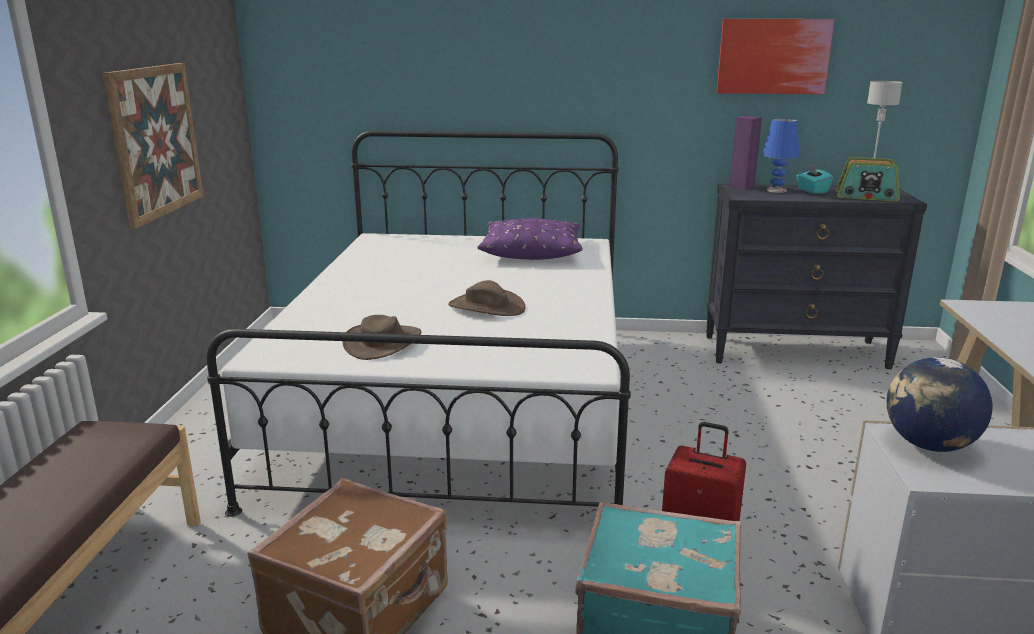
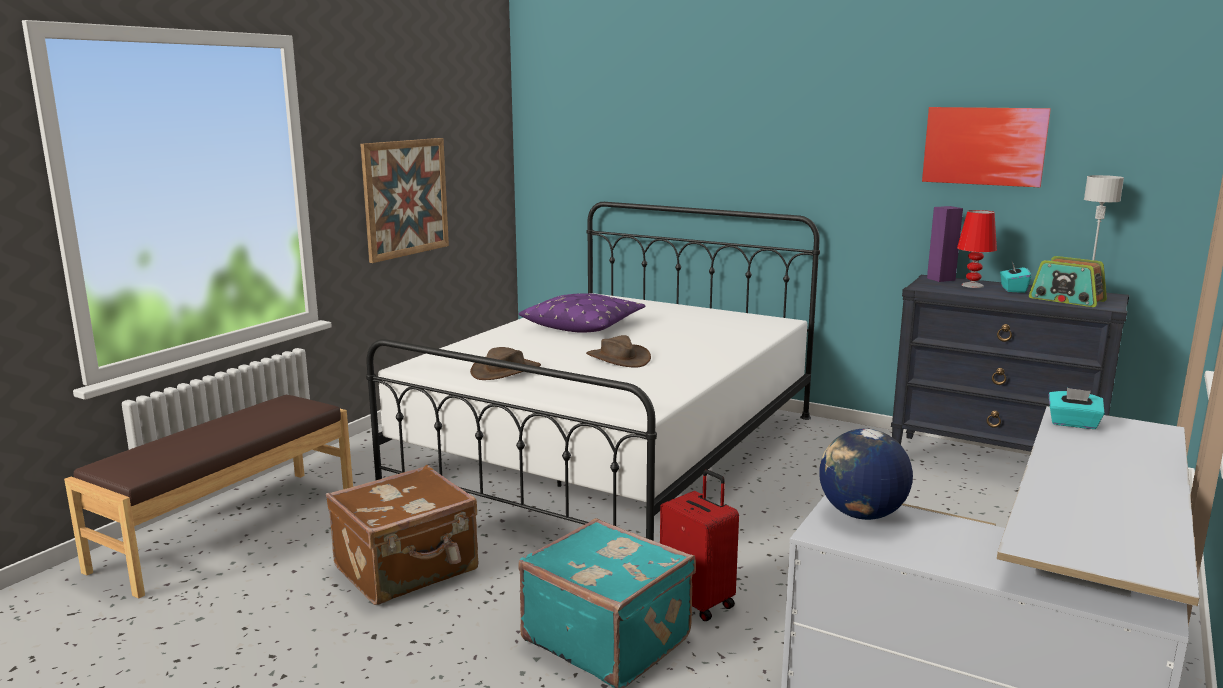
camera: 25 degrees right, 5 degrees down
(531, 251) = (716, 322): purple pillow -> purple pillow (583, 325)
(776, 190) = (972, 285): blue table lamp -> red table lamp
(985, 313) = (1073, 423): none -> turquoise tissue box

